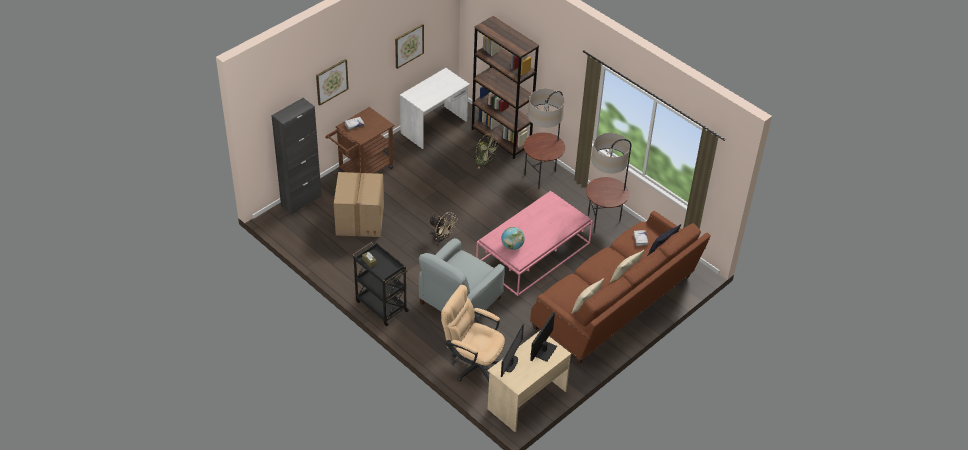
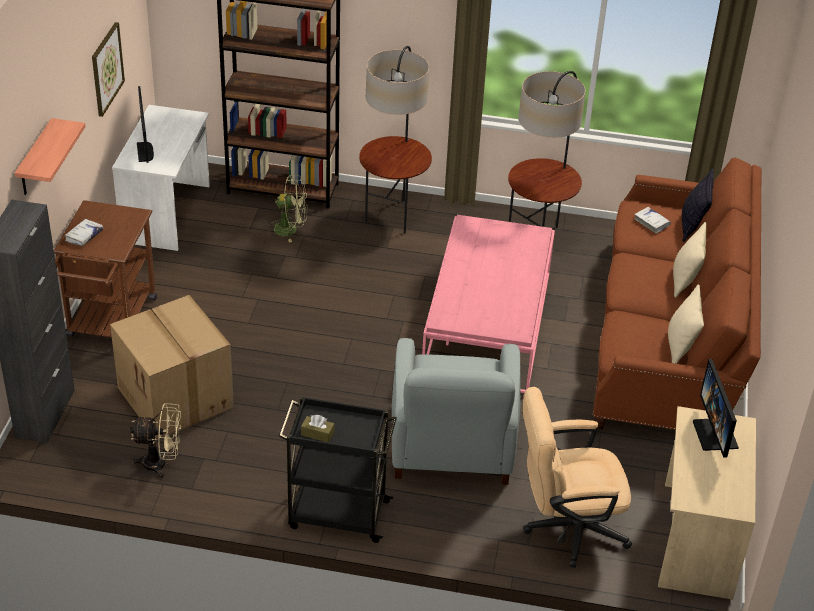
camera: 35 degrees left, 5 degrees down
(331, 81) = (35, 159): picture -> shelf
(441, 239) = (334, 366): beige fan -> beige fan (161, 464)
(511, 364) = (694, 480): monitor -> monitor (145, 152)
(512, 246) = (485, 314): globe -> none

